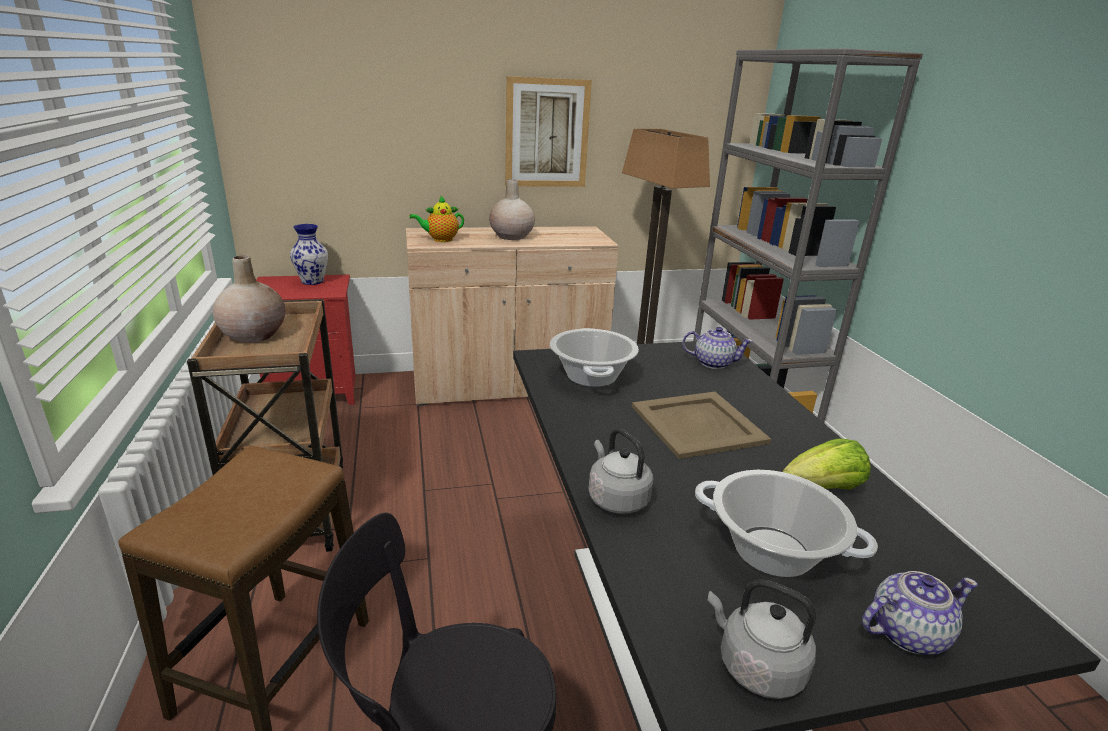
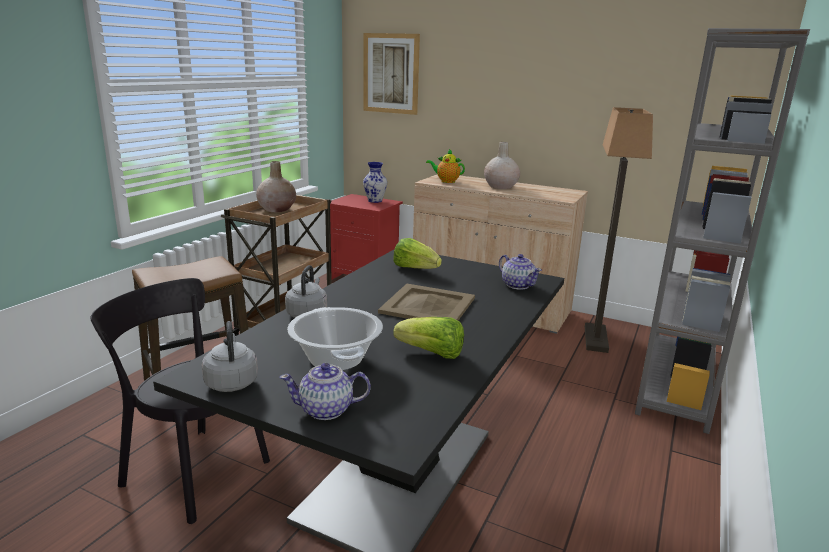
camera: 40 degrees right, 5 degrees down
(547, 133) = (552, 110): picture -> picture (391, 73)
(591, 376) = (415, 268): cooking pot -> lettuce
(906, 633) = (326, 410): teapot -> teapot turned 150 degrees clockwise

